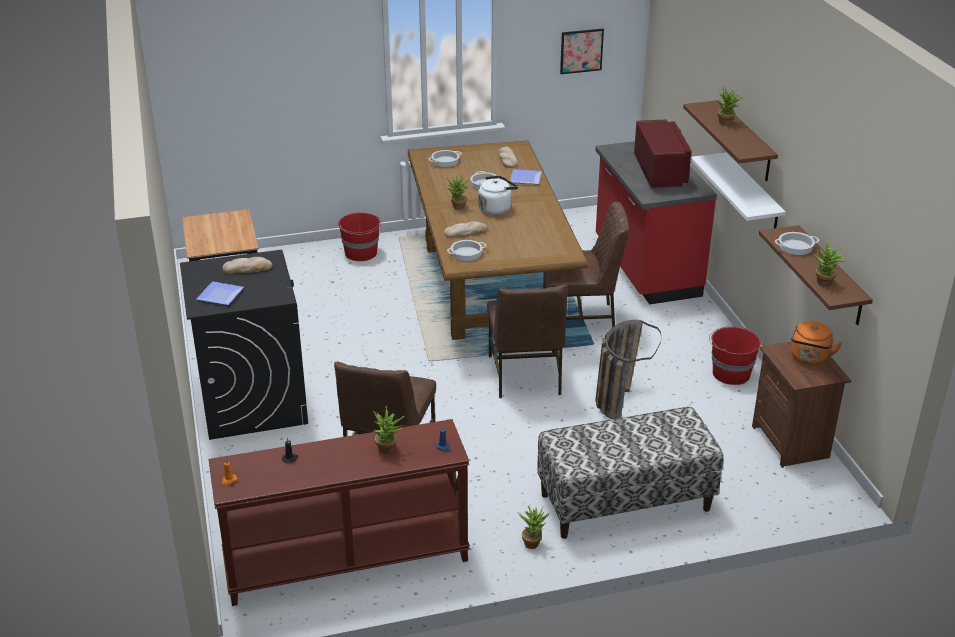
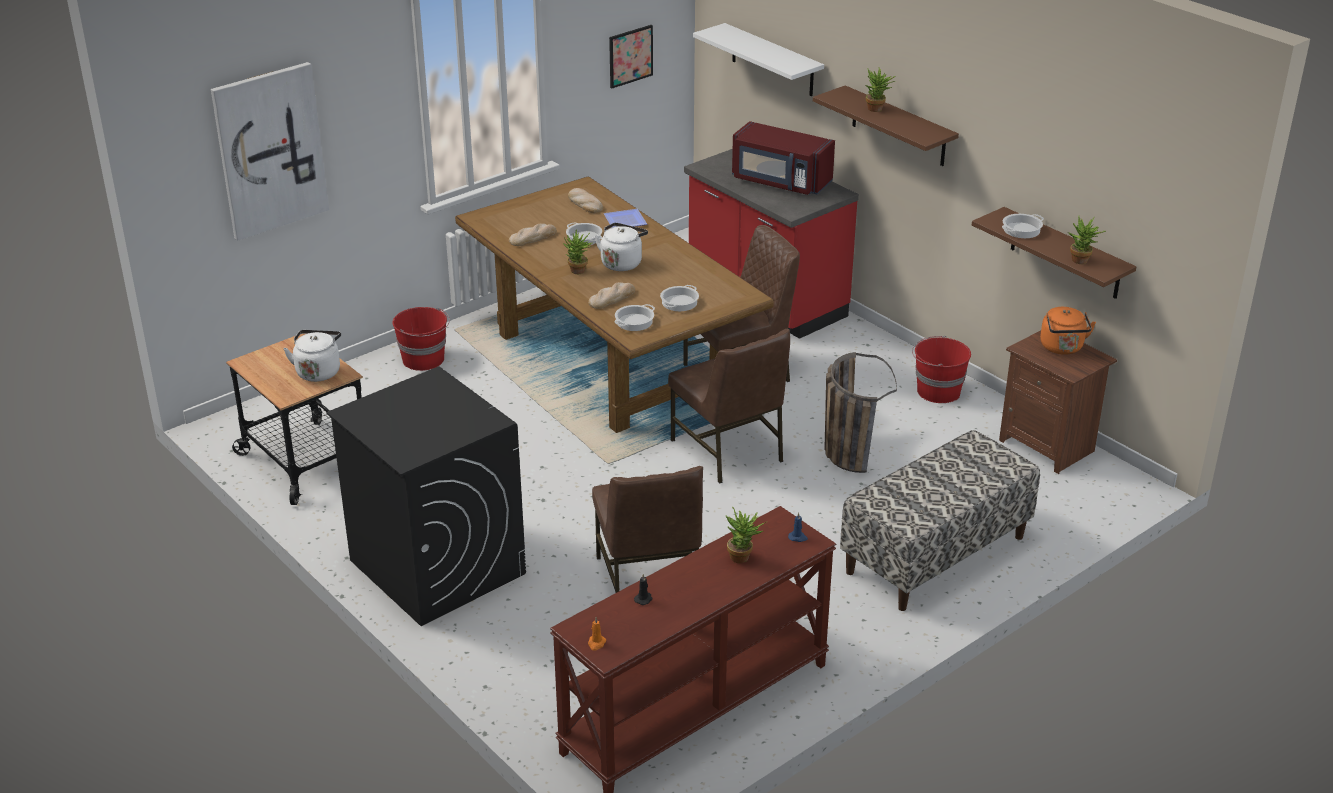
camera: 25 degrees left, 0 degrees up
(222, 295) = (418, 436): plate -> none
(233, 237) = (318, 371): none -> white kettle
(247, 268) = (419, 398): bread -> bread (533, 237)
(252, 70) = (270, 150): none -> picture
(445, 161) = (513, 220): cooking pot -> cooking pot (679, 302)
(533, 542) = (876, 624): potted plant -> none
(660, 172) = (780, 182): red microwave -> red microwave turned 150 degrees clockwise
(752, 196) = (919, 186): white shelf -> white shelf (772, 60)

